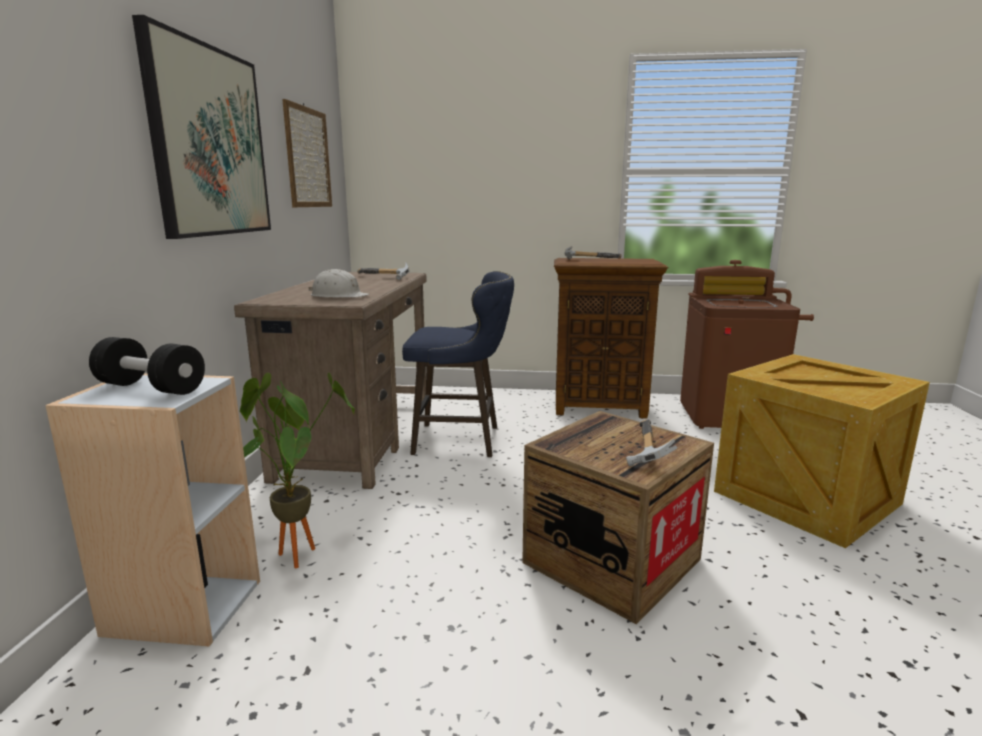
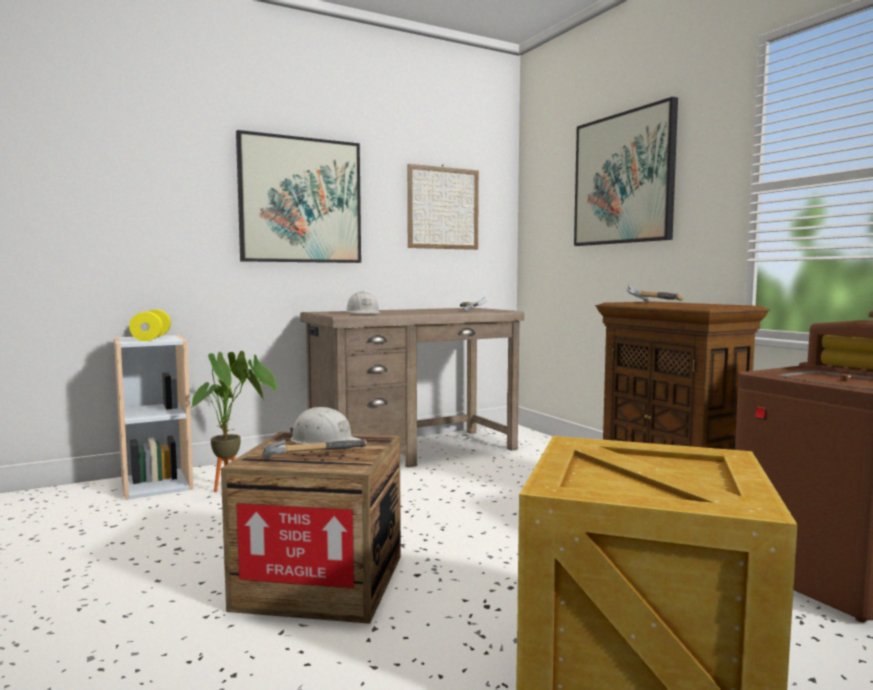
camera: 55 degrees right, 10 degrees down
(151, 388) = (151, 338): black dumbbell -> yellow dumbbell
(461, 440) = (468, 477): blue stool -> none
(497, 147) = (623, 179): none -> picture
(591, 436) = (325, 441): none -> white hard hat

